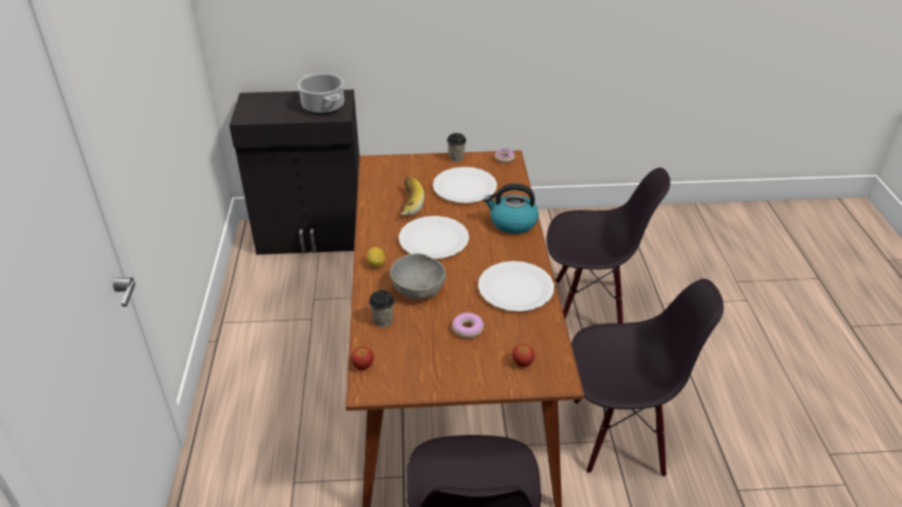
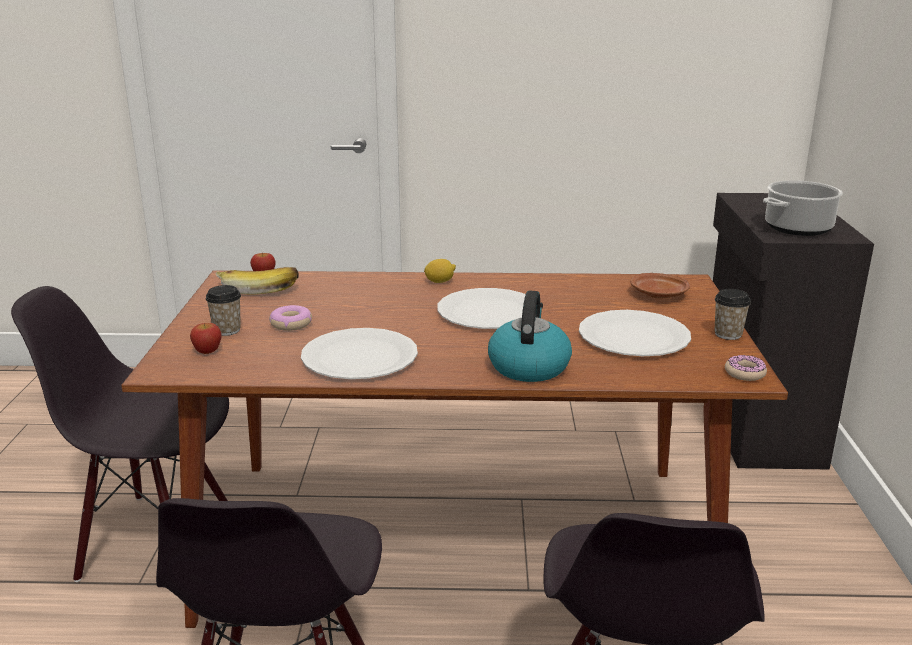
camera: 95 degrees right, 15 degrees down
(383, 320) = (332, 284): cup -> cup (227, 330)
(398, 174) = (659, 295): none -> brown plate
(407, 204) = (578, 299): banana -> banana (259, 288)
(419, 289) = (381, 301): grey bowl -> none

